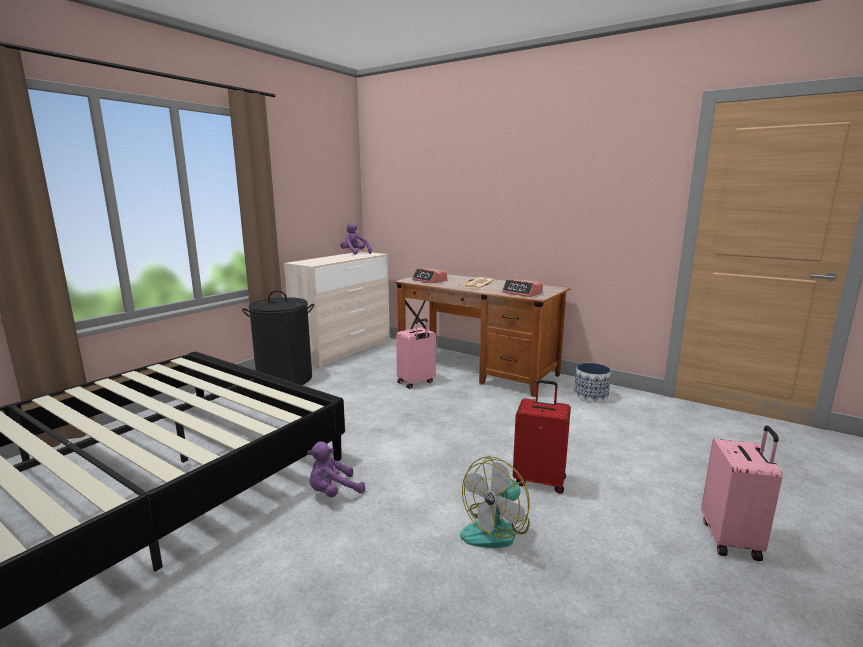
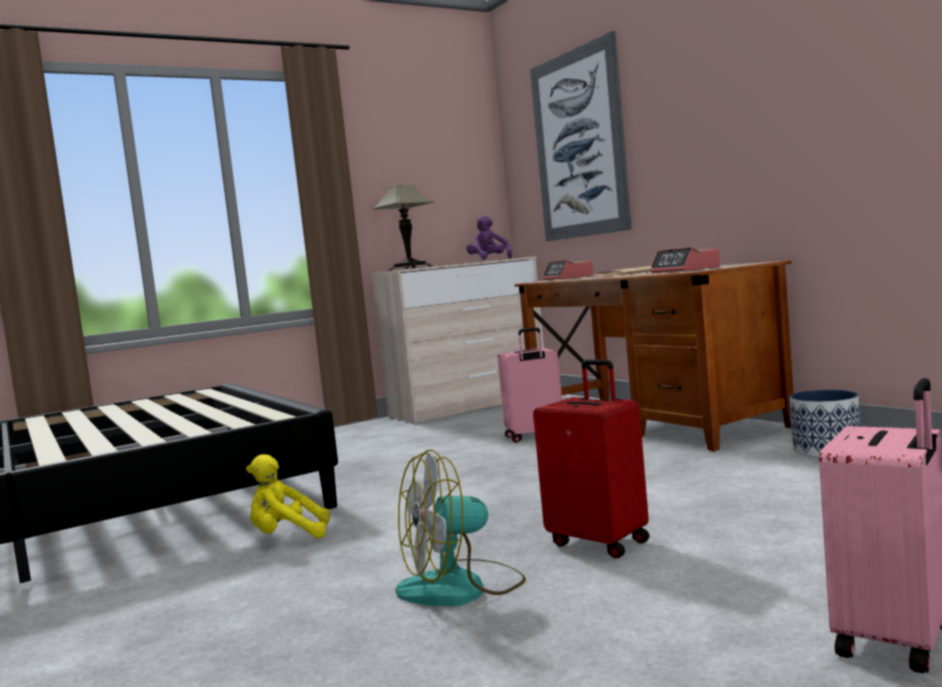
camera: 25 degrees right, 10 degrees down
(285, 379) = (358, 434): black laundry basket -> none
(312, 261) = (410, 268): none -> table lamp
(333, 492) = (287, 537): purple plush toy -> yellow plush toy
(426, 188) = (579, 144): none -> picture

